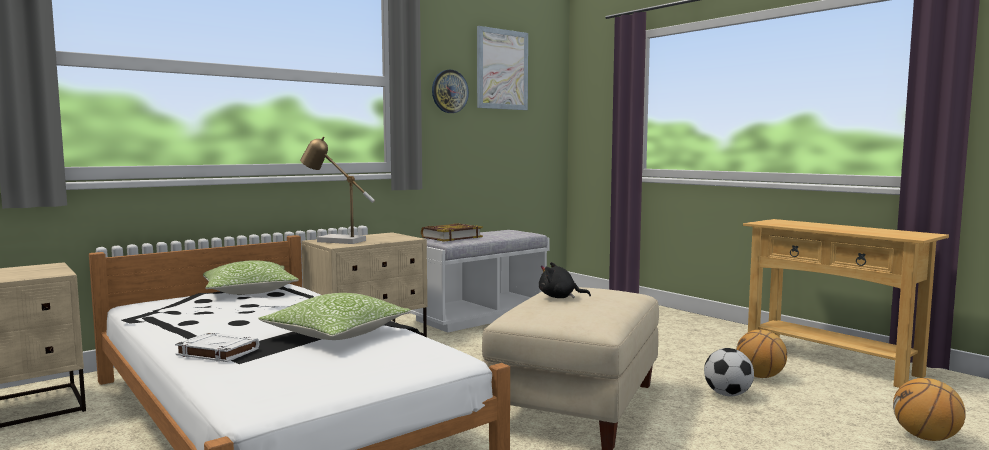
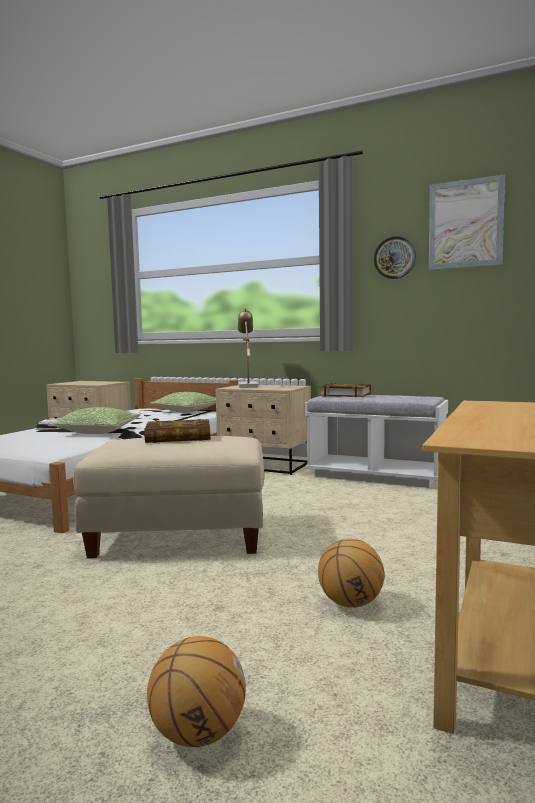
camera: 65 degrees right, 0 degrees up
(559, 297) = (178, 437): black plush toy -> book
(727, 394) = (262, 589): football -> none

